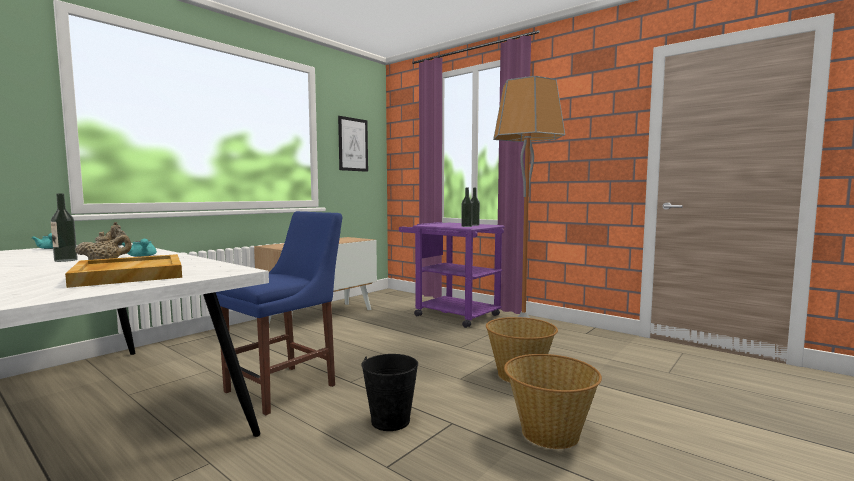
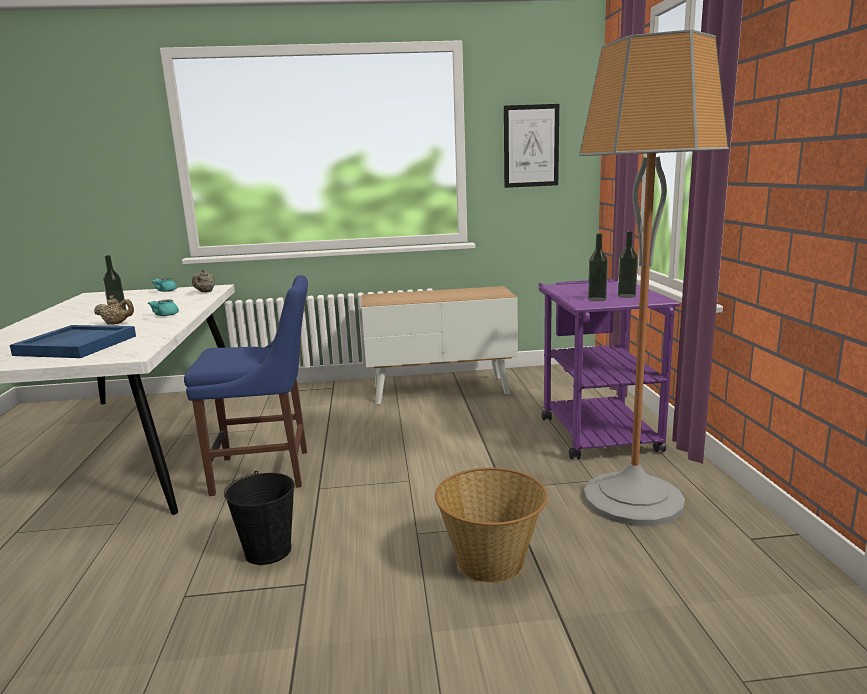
camera: 45 degrees right, 10 degrees up
(128, 274) = (76, 345): beige tray -> blue tray
(549, 433) = (360, 656): basket -> none

